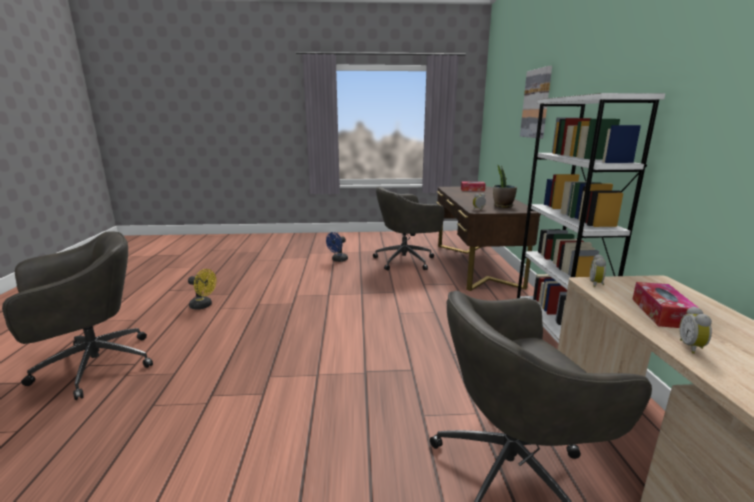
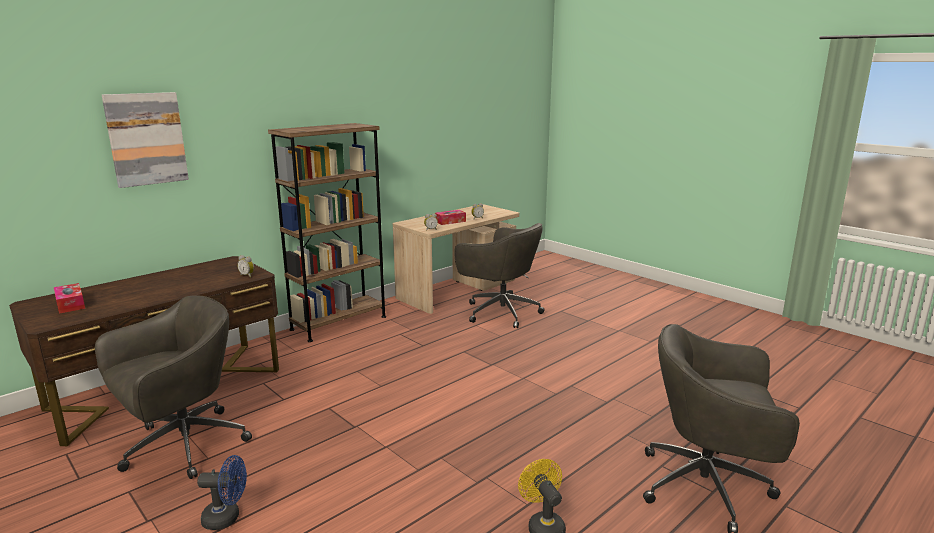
camera: 130 degrees left, 0 degrees up
(406, 260) = (182, 446): grey office chair -> grey office chair turned 75 degrees counterclockwise
(502, 206) = (213, 271): potted plant -> none
(555, 332) = (339, 323): white bookcase -> brown bookcase

